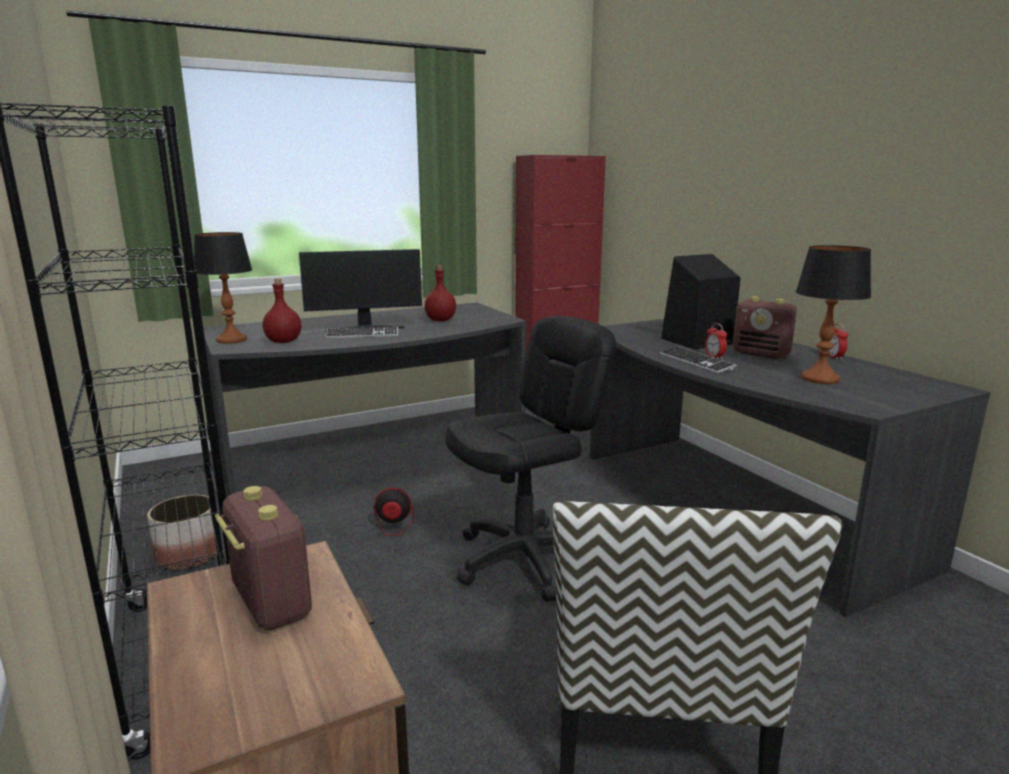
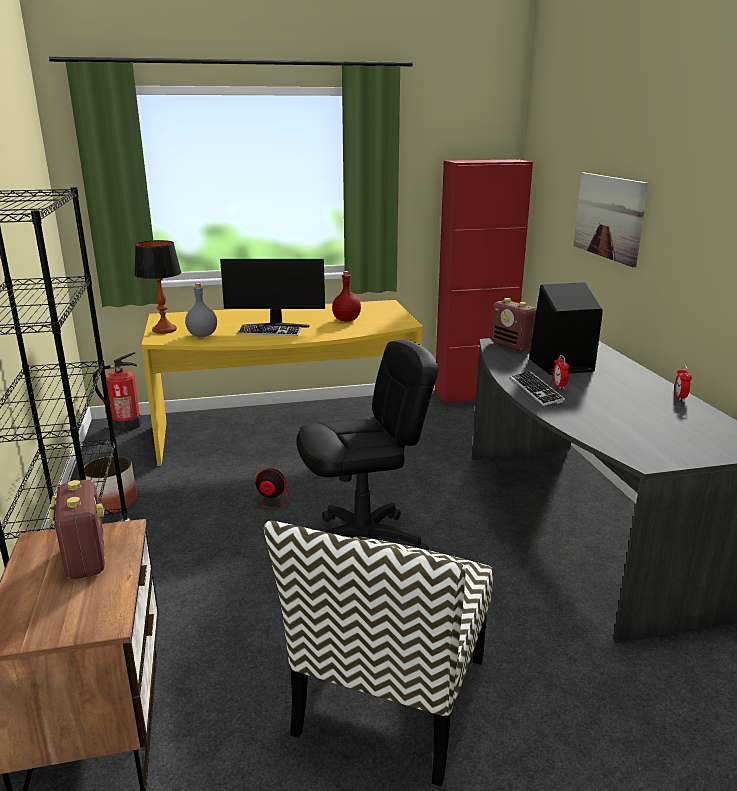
camera: 15 degrees right, 5 degrees up
(172, 467) = (126, 425): none -> fire extinguisher
(284, 342) = (202, 335): red bottle -> grey bottle
(377, 456) = (288, 434): grey desk -> yellow desk
(710, 196) = (609, 217): none -> picture
(761, 354) = (609, 387): radio -> radio (512, 346)
(820, 379) = (636, 422): table lamp -> none

